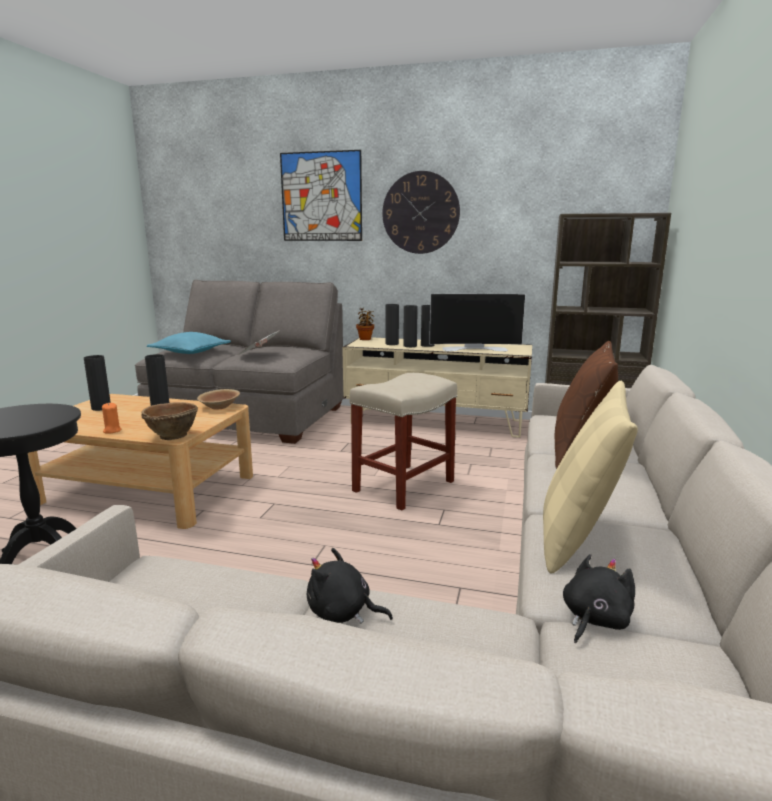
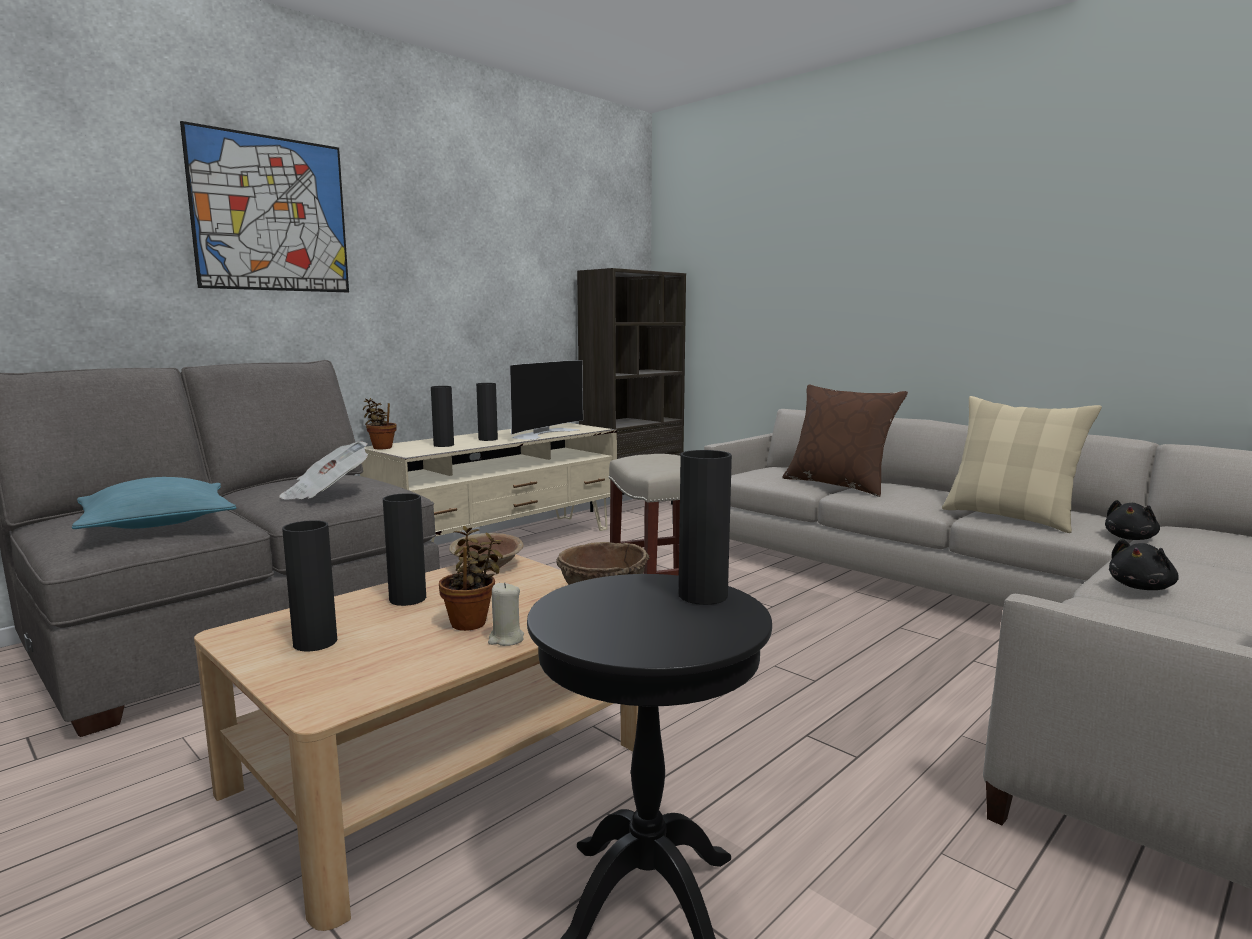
camera: 60 degrees left, 5 degrees down
(112, 431) = (506, 639): orange candle -> beige candle
(133, 421) = (471, 622): none -> potted plant
(410, 346) = (474, 443): black vase -> black vase (703, 595)
(420, 213) = (430, 255): wall clock -> none
(594, 619) = (1130, 538): black plush toy -> black plush toy turned 120 degrees counterclockwise

